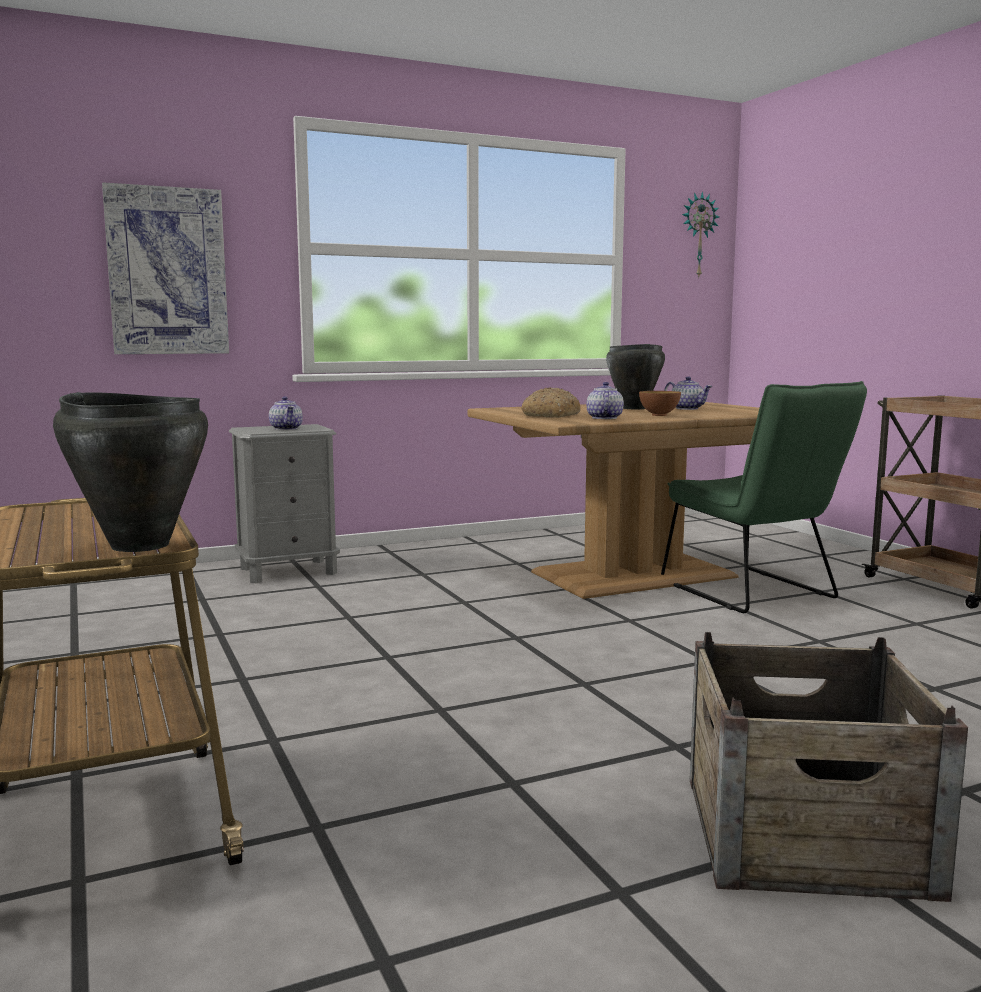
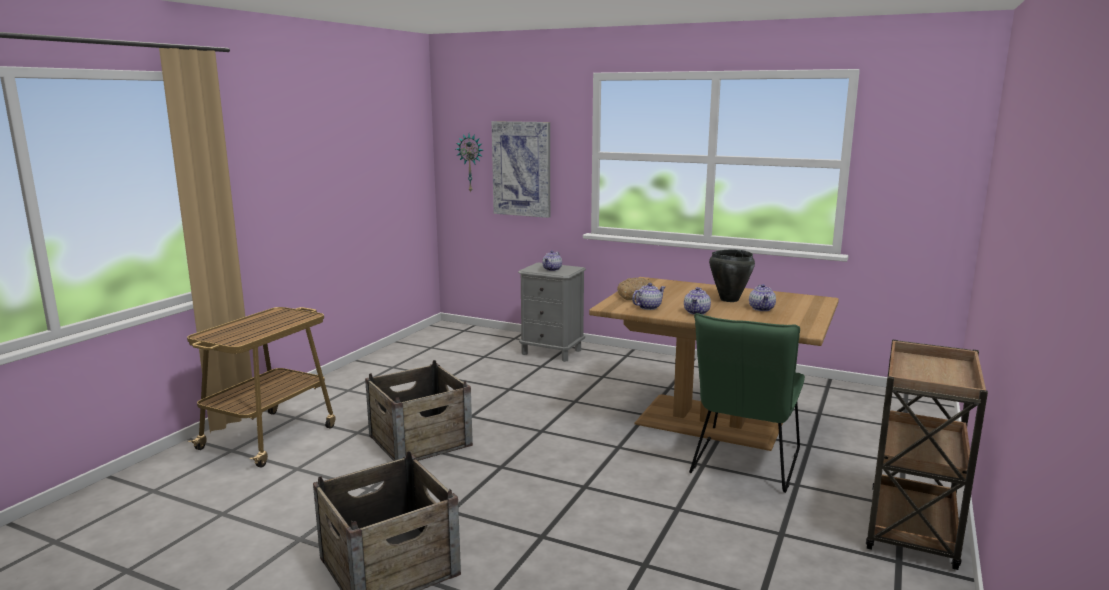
camera: 50 degrees right, 5 degrees up
(140, 545) = (233, 340): black cooking pot -> none
(403, 705) = (420, 440): none -> crate
(659, 415) = (697, 312): bowl -> teapot
(698, 235) = (941, 142): wall clock -> wall clock (471, 162)

